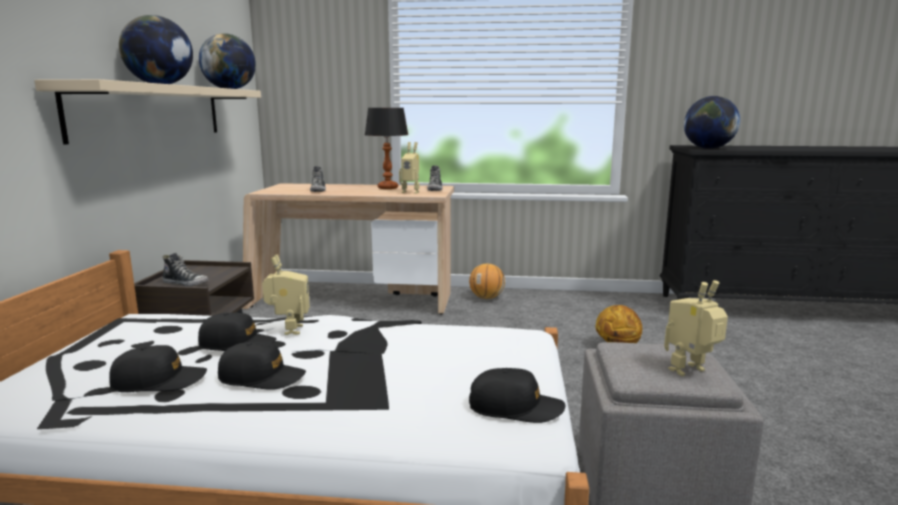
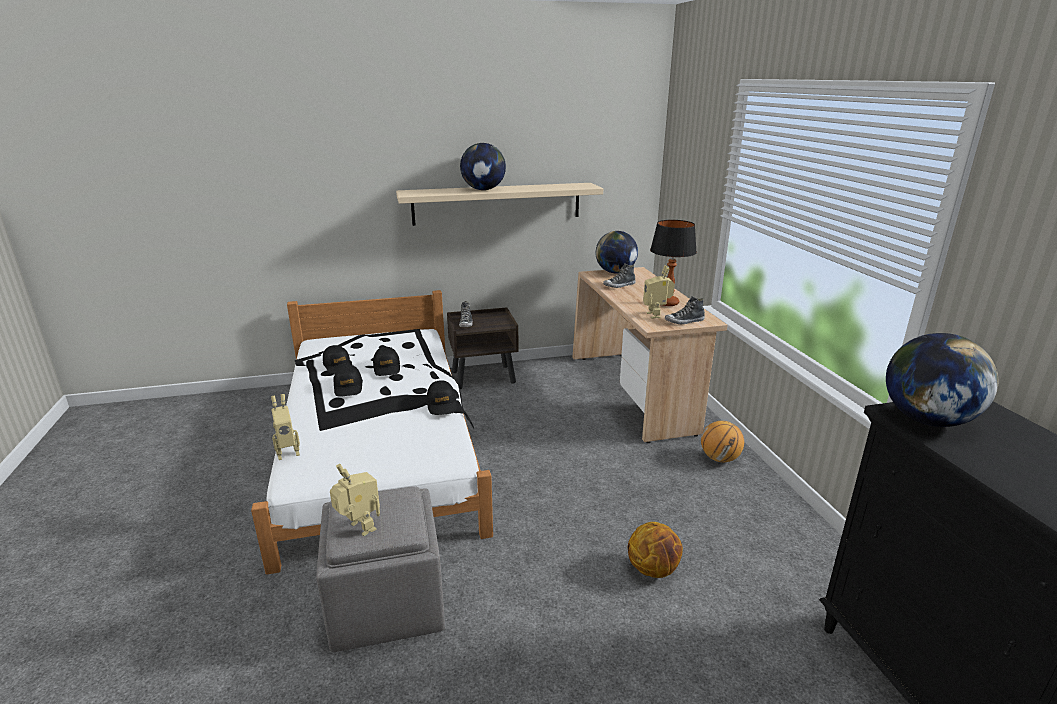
camera: 70 degrees right, 10 degrees up
(230, 89) = (576, 186): globe -> globe (615, 272)
(288, 330) = (415, 375): toy robot -> toy robot (288, 452)
(515, 407) = (325, 470): black cap -> black cap (442, 404)

